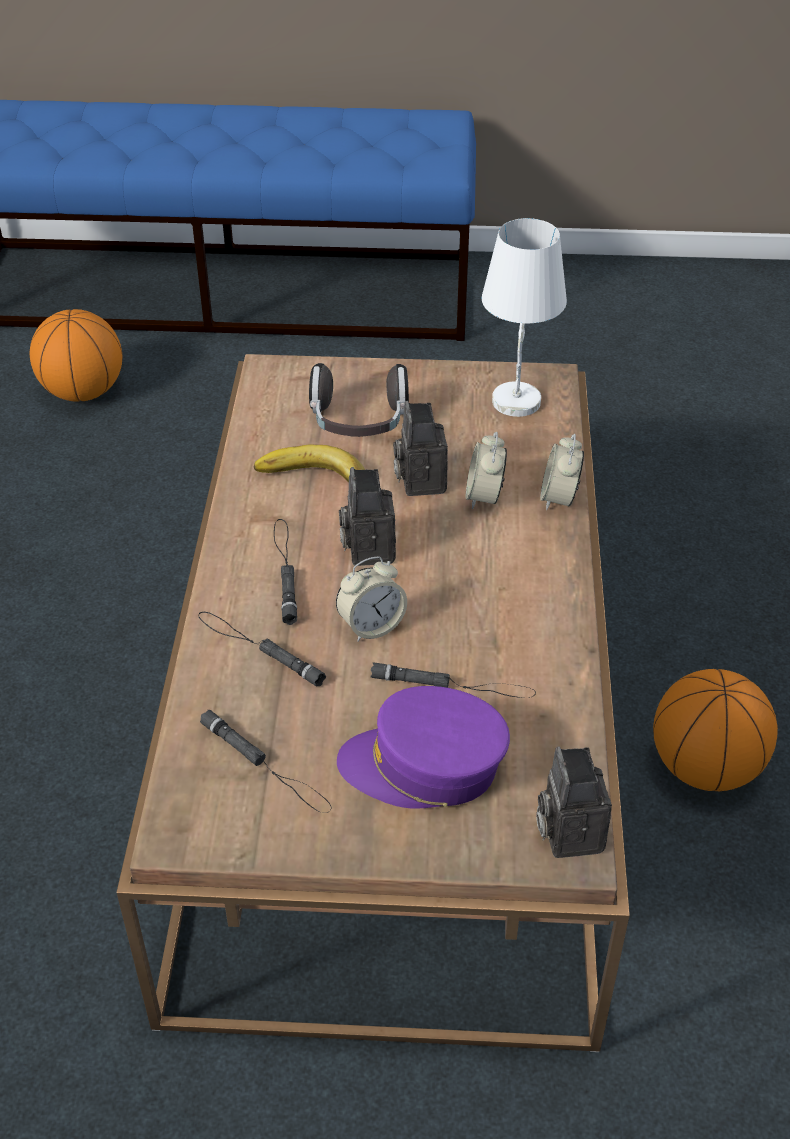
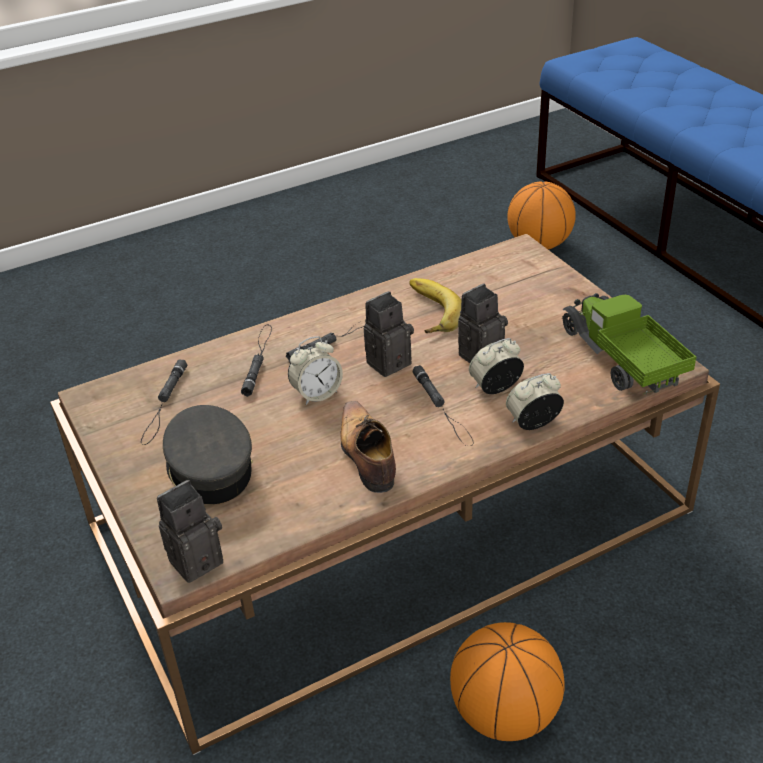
camera: 60 degrees right, 5 degrees down
(359, 423) = (510, 304): headphones -> none
(371, 626) = (317, 394): alarm clock -> alarm clock turned 60 degrees counterclockwise
(424, 767) = (209, 468): purple cap -> grey cap
(453, 684) = (292, 450): black flashlight -> black flashlight (443, 409)
(508, 631) = (366, 455): none -> shoe
(517, 402) = (620, 360): white table lamp -> toy truck

